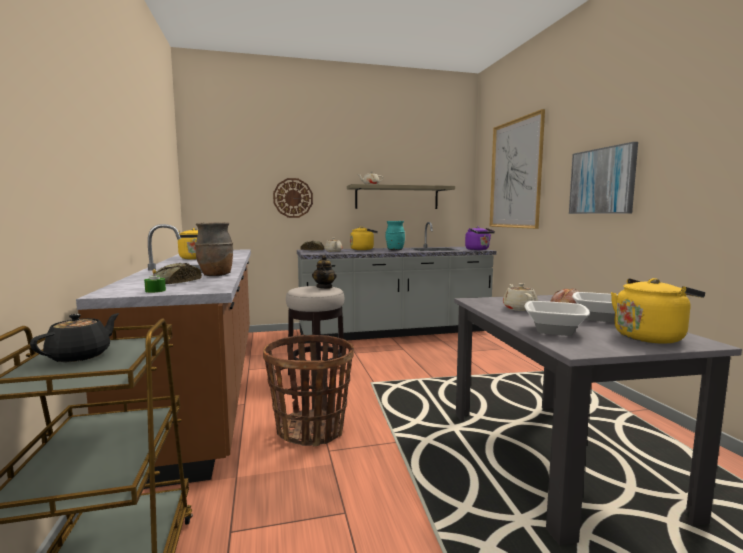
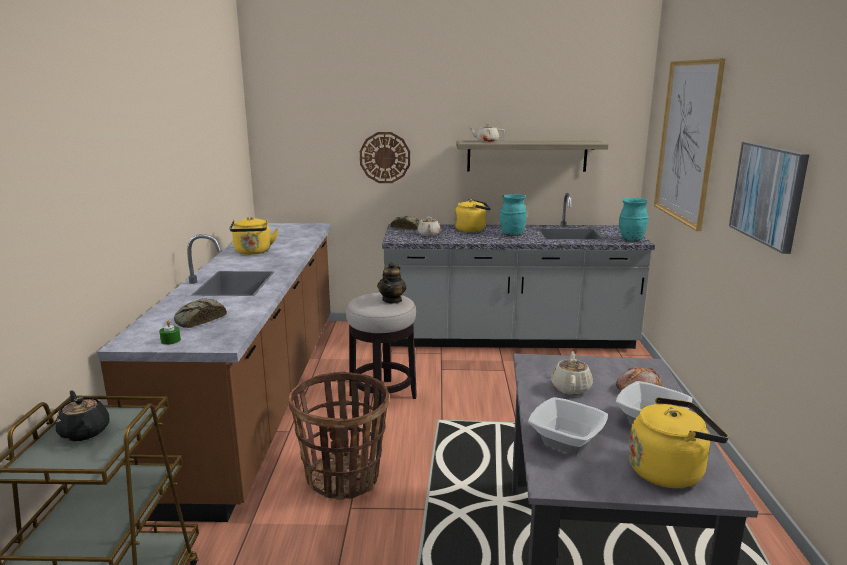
camera: 15 degrees right, 10 degrees up
(81, 356) = (84, 431): black teapot -> black teapot turned 75 degrees counterclockwise
(216, 275) = (246, 306): brown vase -> none
(478, 249) = (631, 240): purple kettle -> turquoise vase

